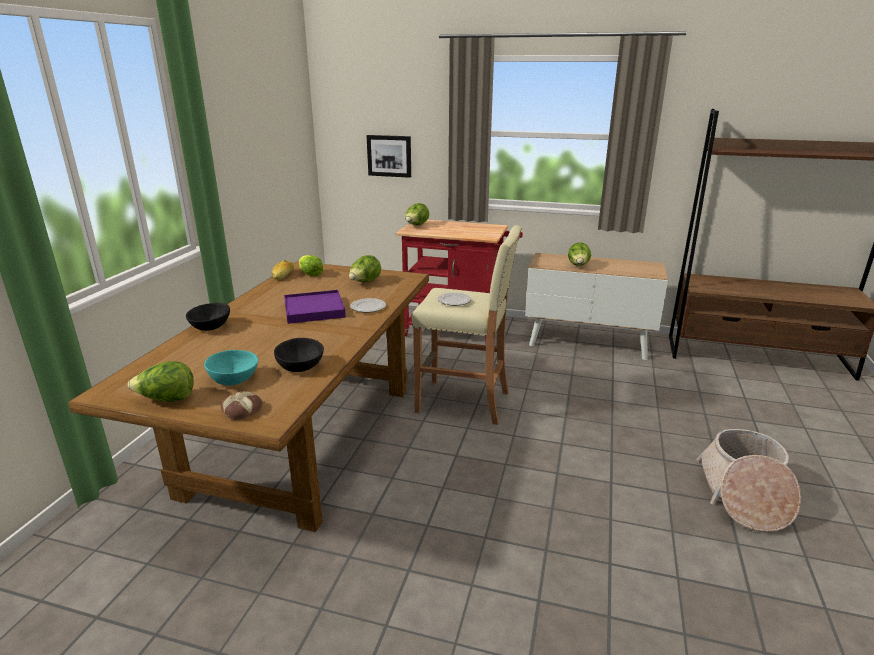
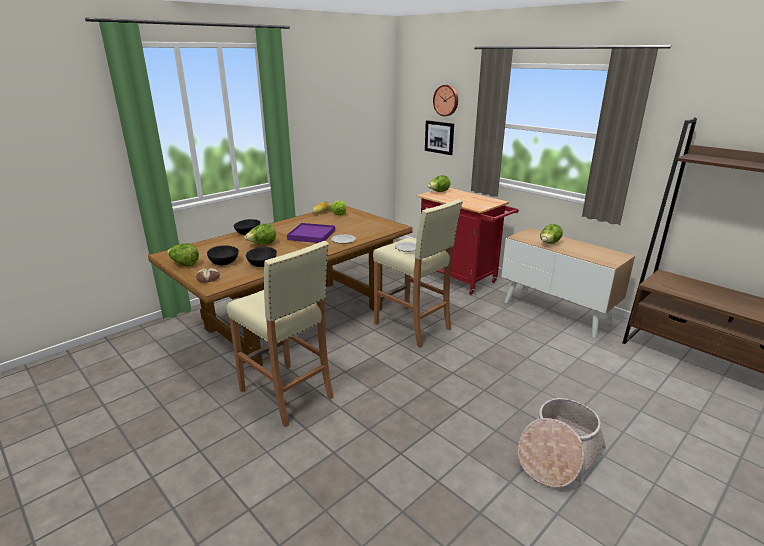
camera: 30 degrees right, 0 degrees up
(233, 379) = (223, 262): turquoise bowl -> black bowl
(365, 282) = (363, 225): lettuce -> lettuce (262, 244)
(395, 106) = (446, 100): none -> wall clock
(399, 549) = (287, 394): none -> beige stool

